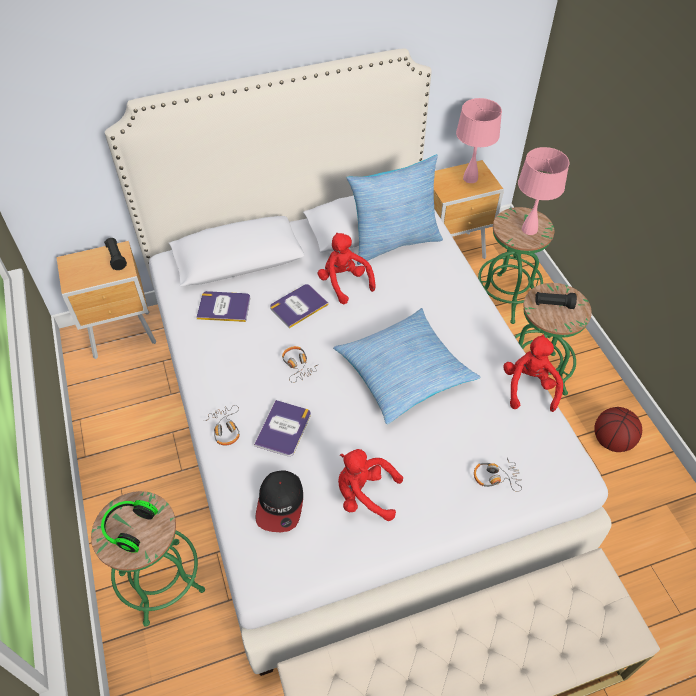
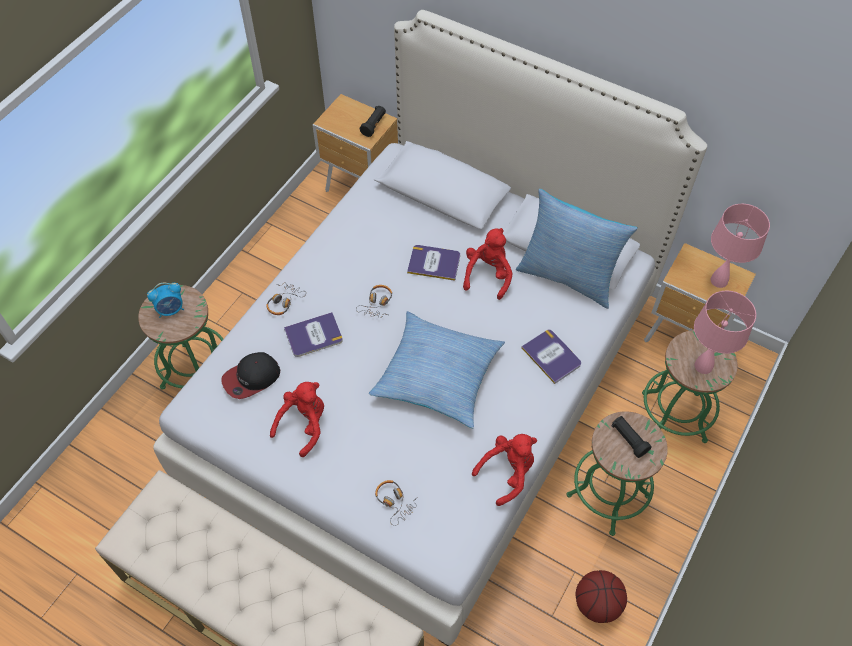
camera: 50 degrees right, 5 degrees up
(128, 528) = (171, 309): headphones -> alarm clock
(224, 307) = (387, 220): book -> book (551, 356)
(365, 494) = (304, 424): red plush toy -> red plush toy turned 60 degrees clockwise

